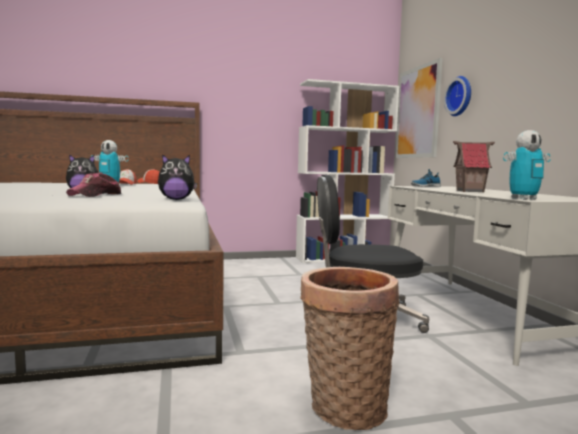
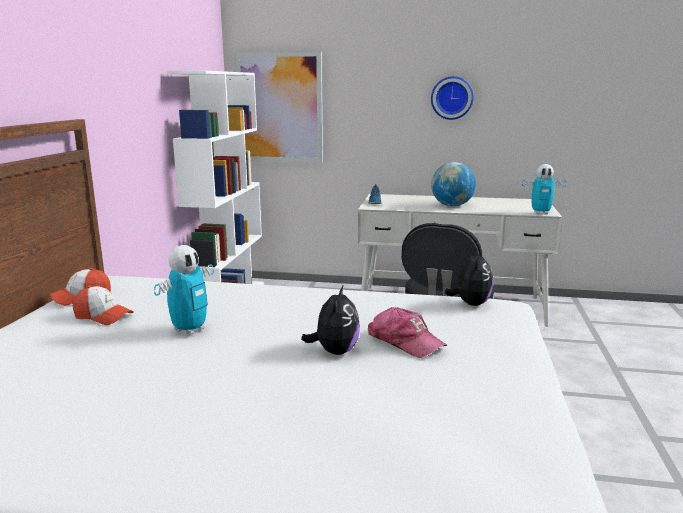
camera: 65 degrees left, 10 degrees up
(343, 406) = (605, 399): basket -> none
(460, 96) = (358, 100): wall clock -> wall clock (452, 98)
(469, 191) = (452, 206): toy house -> globe
(523, 199) = (541, 213): toy robot -> toy robot turned 90 degrees clockwise

